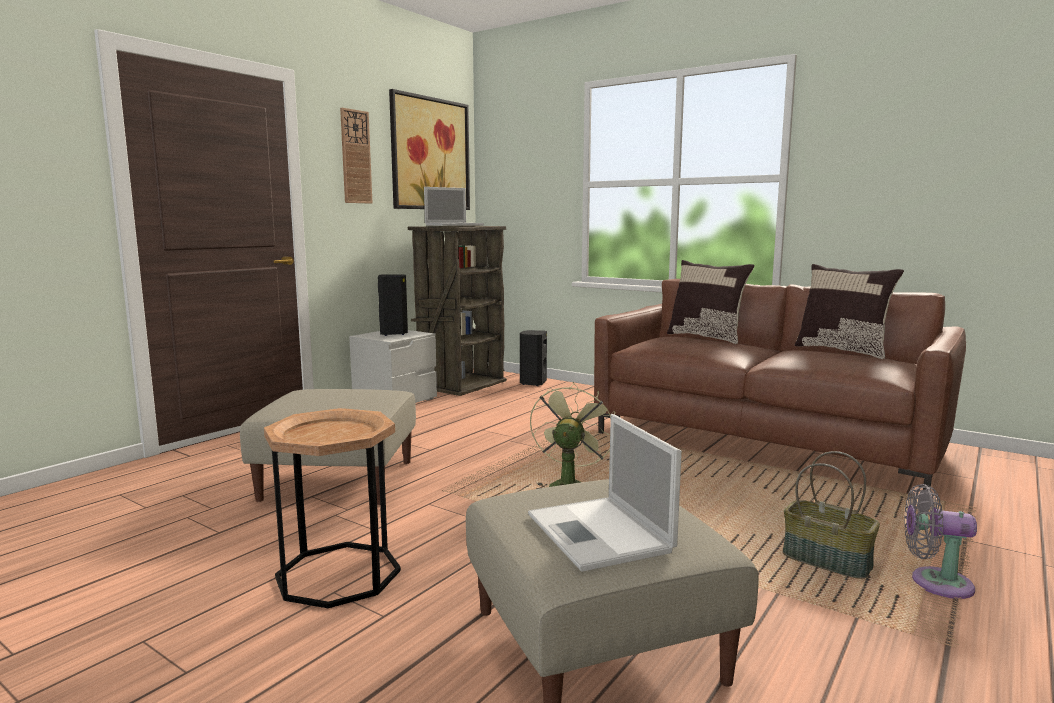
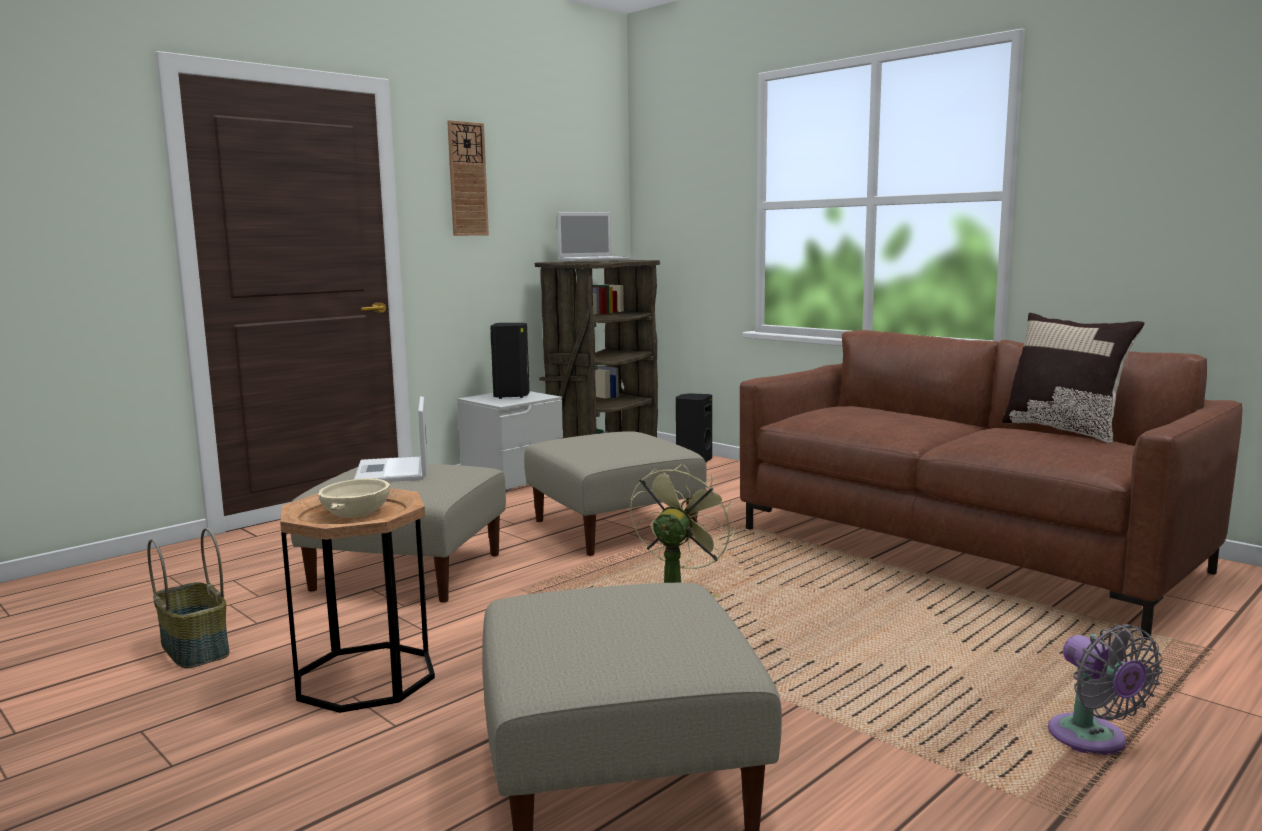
camera: 10 degrees right, 0 degrees up
(332, 431) = (356, 512): none -> beige bowl
(430, 154) = (567, 171): picture -> none
(495, 436) = (615, 528): none -> beige ottoman
(600, 534) = (606, 644): laptop -> laptop (393, 471)
(706, 337) = (892, 408): pillow -> none
(827, 560) = (962, 702): basket -> basket (196, 648)
(934, 582) = (1092, 740): grey fan -> grey fan turned 135 degrees counterclockwise

